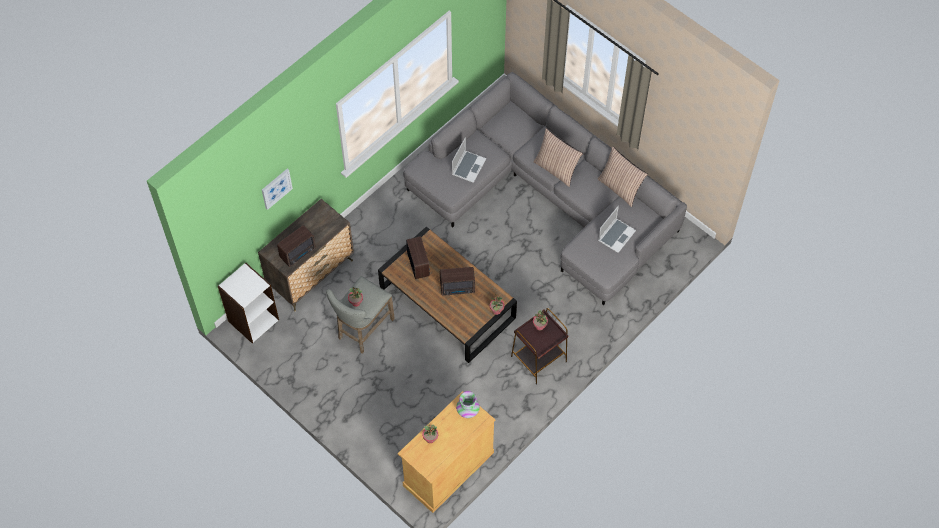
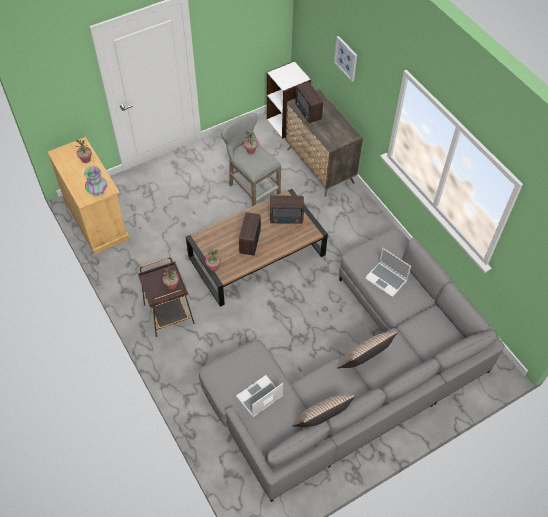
camera: 105 degrees right, 5 degrees down
(616, 235) = (259, 397): laptop -> laptop turned 90 degrees clockwise

